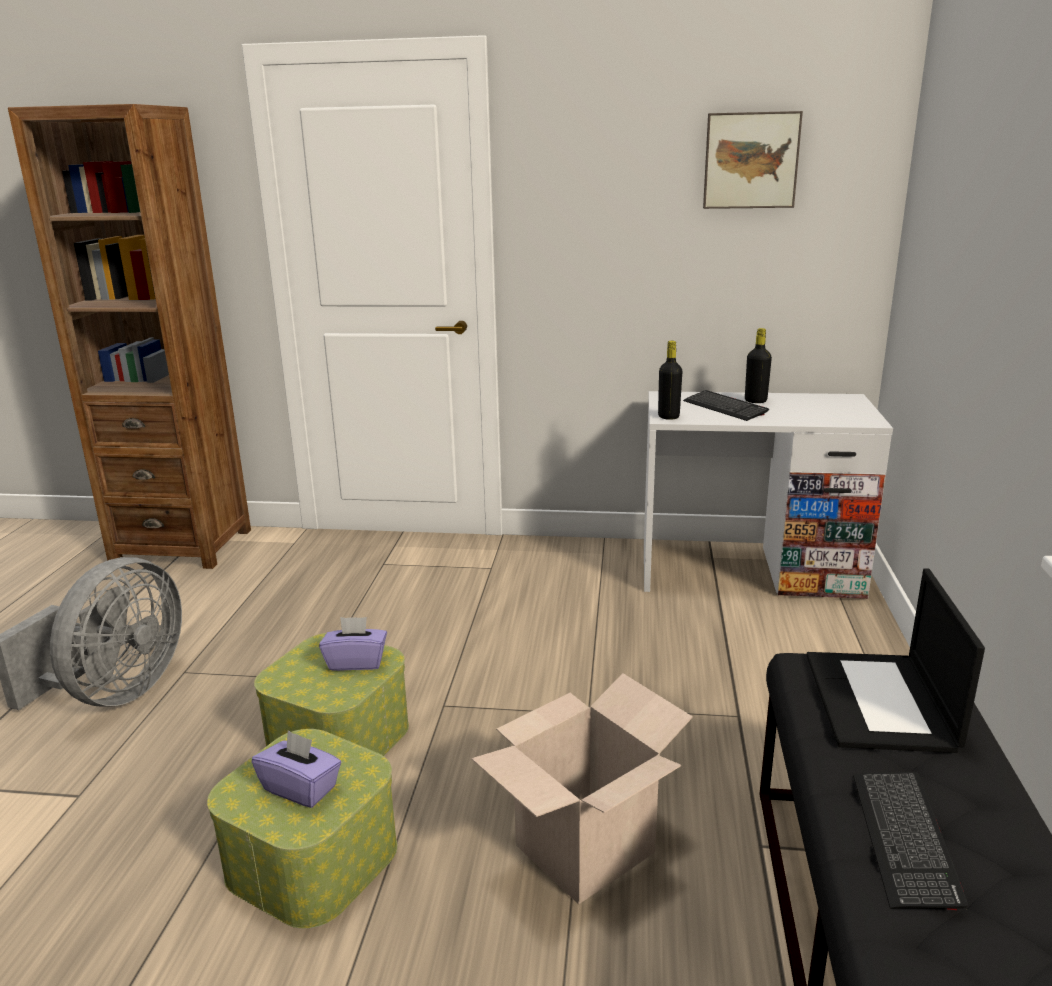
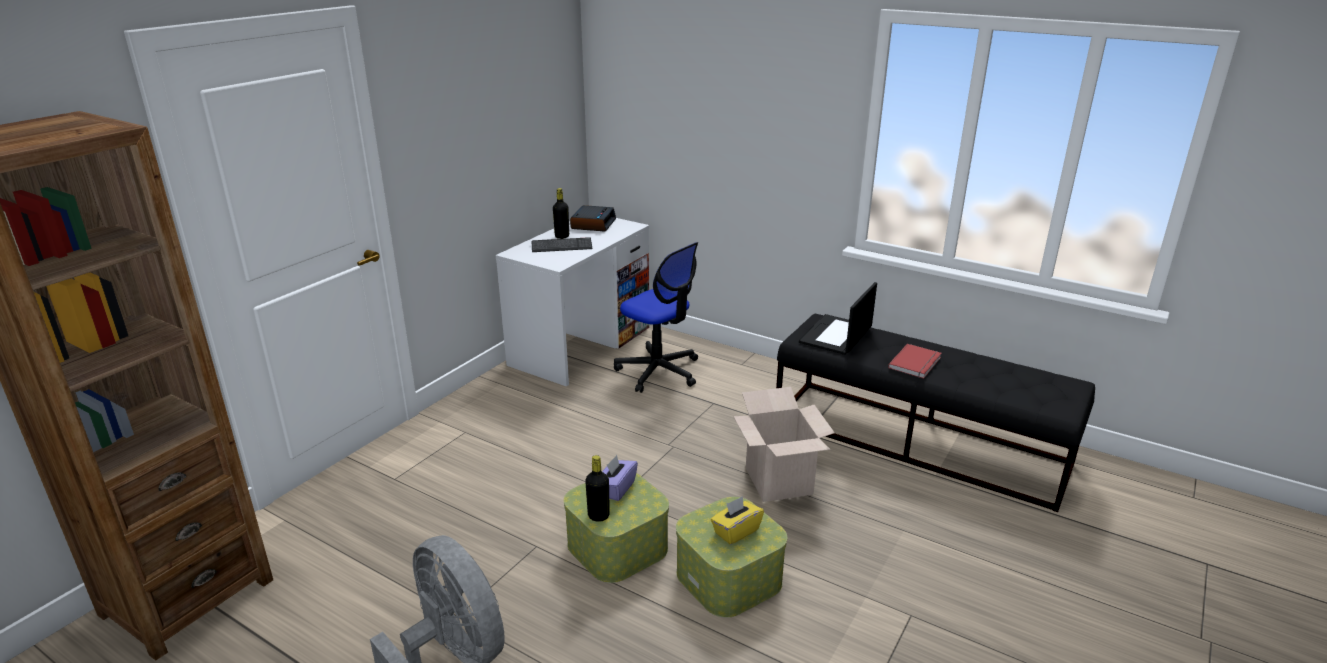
camera: 65 degrees left, 5 degrees up
(301, 788) = (736, 531): purple tissue box -> yellow tissue box
(668, 417) = (555, 264): black bottle -> black bottle (598, 516)
(750, 160) = (519, 78): picture -> none
(764, 643) = (659, 371): none -> office chair
(827, 403) = (593, 224): none -> alarm clock
(881, 702) = (836, 335): laptop -> laptop turned 90 degrees clockwise
(904, 839) = (916, 363): keyboard -> red book

